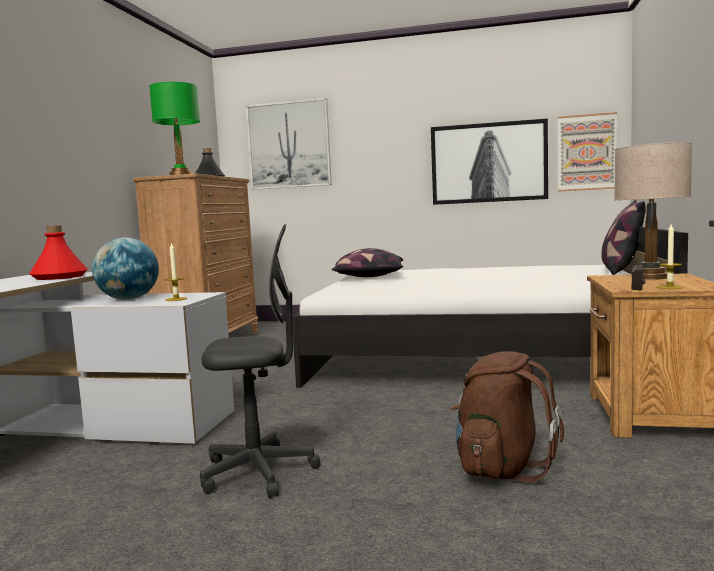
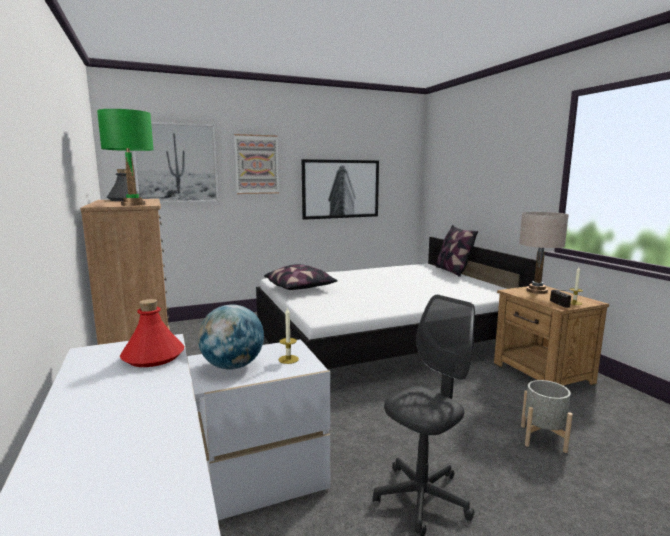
camera: 35 degrees left, 5 degrees up
(501, 468) = (543, 438): brown backpack -> grey planter
(586, 152) = (400, 185): picture -> picture (257, 164)

